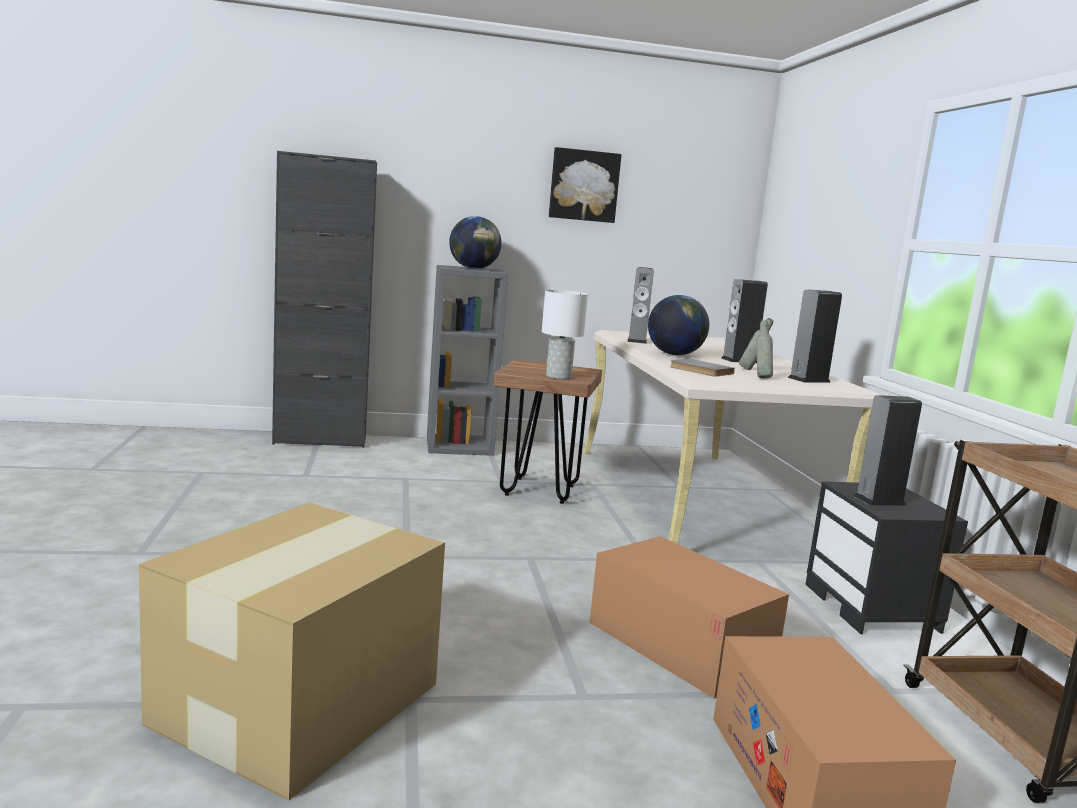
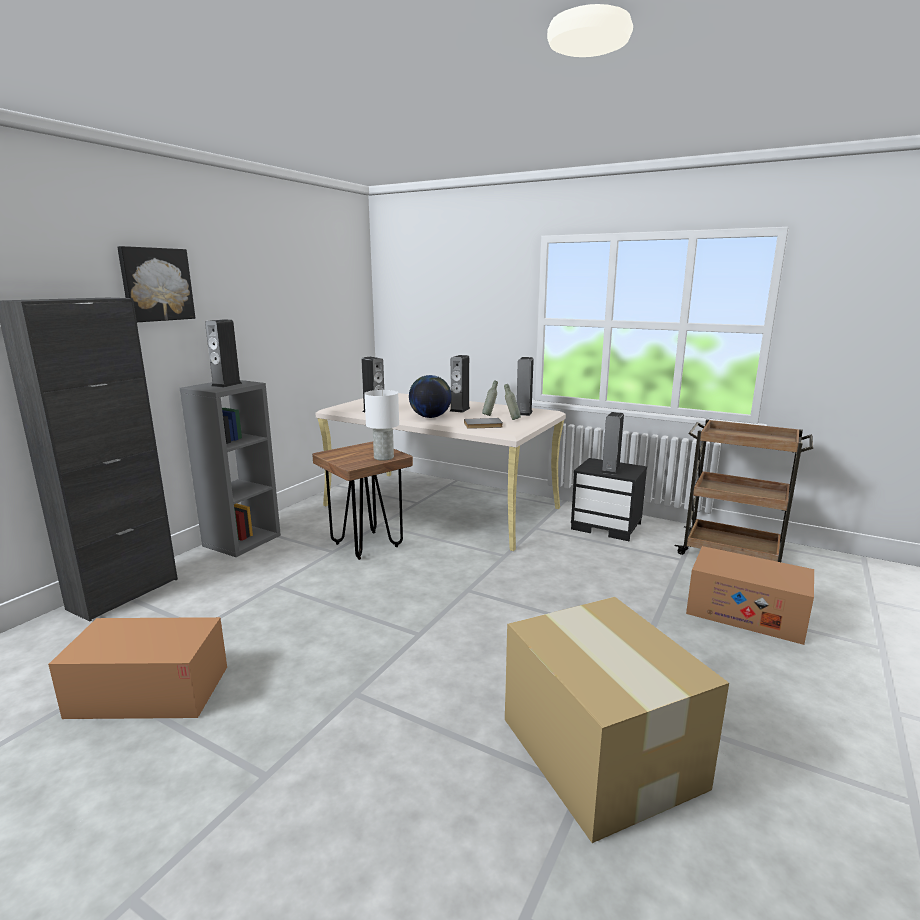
camera: 50 degrees left, 5 degrees up
(474, 268) = (226, 384): globe -> speaker
(584, 185) = (273, 294): picture -> picture (156, 284)
(679, 644) = (610, 590): cardboard box -> cardboard box (149, 691)

